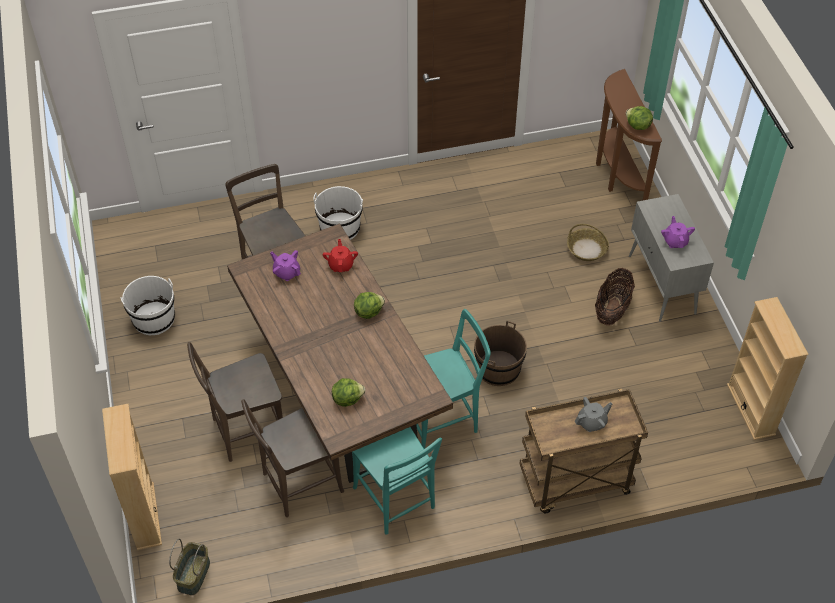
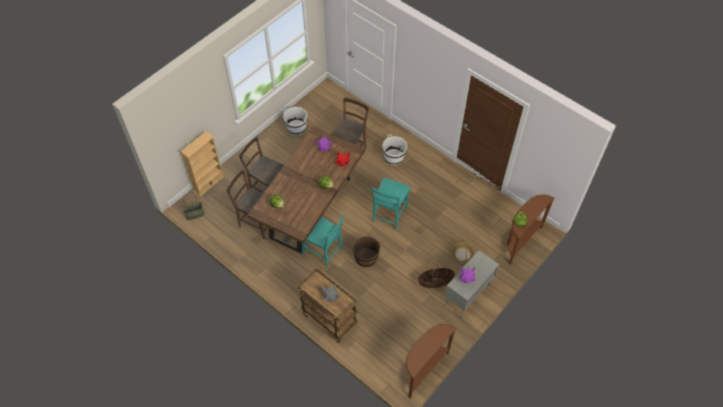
camera: 55 degrees right, 5 degrees up
(396, 501) = (272, 259): turquoise chair -> turquoise chair (389, 216)
(751, 409) = (423, 370): beige bookcase -> brown console table

